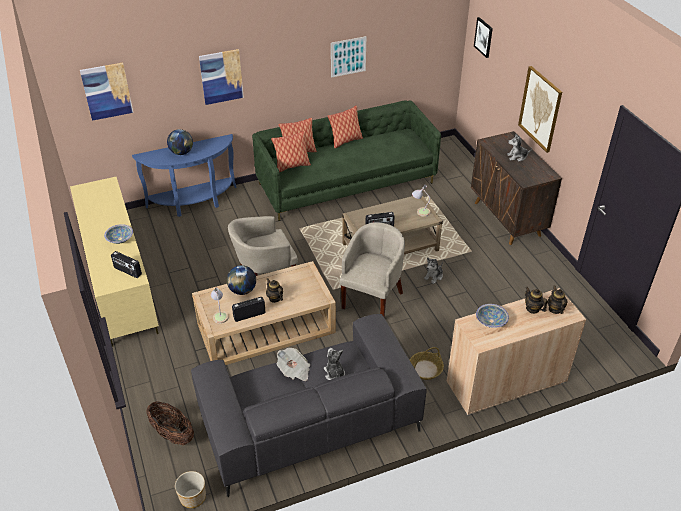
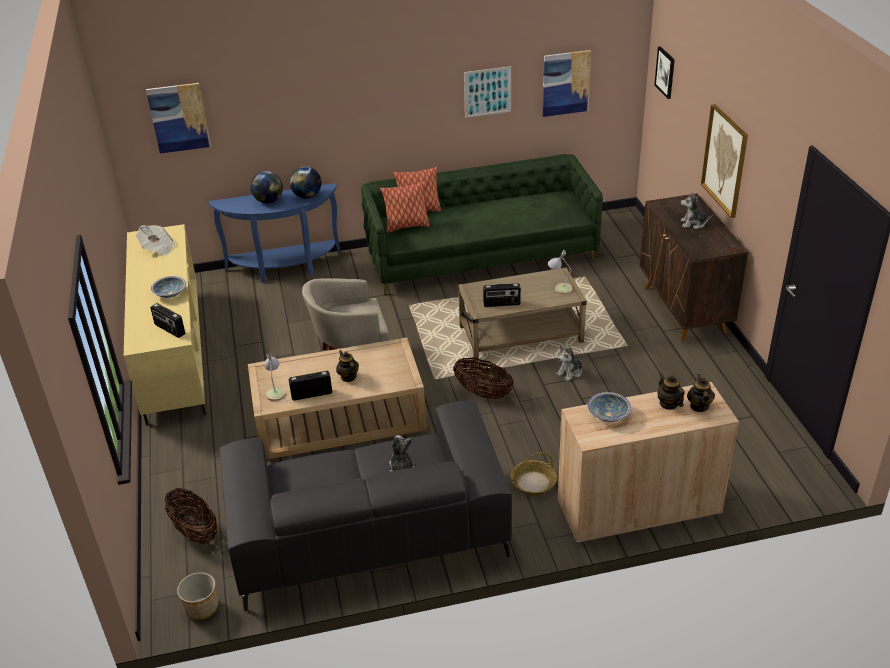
camera: 10 degrees right, 5 degrees down
(221, 76) = (322, 108): picture -> picture (566, 83)
(242, 290) = (310, 365): globe -> globe (307, 196)
(294, 371) = (351, 463): newspaper -> newspaper (158, 248)
(345, 141) = (481, 201): pillow -> none
(372, 298) = (483, 393): beige armchair -> basket

